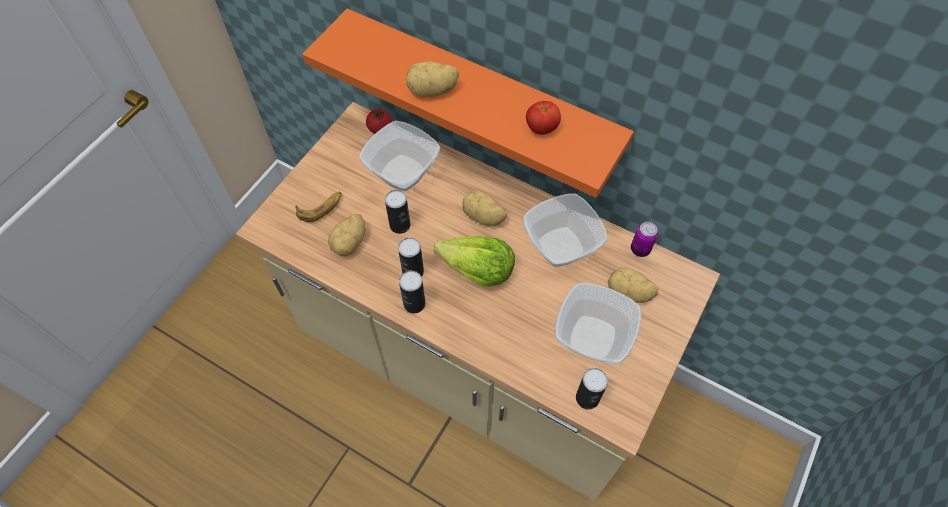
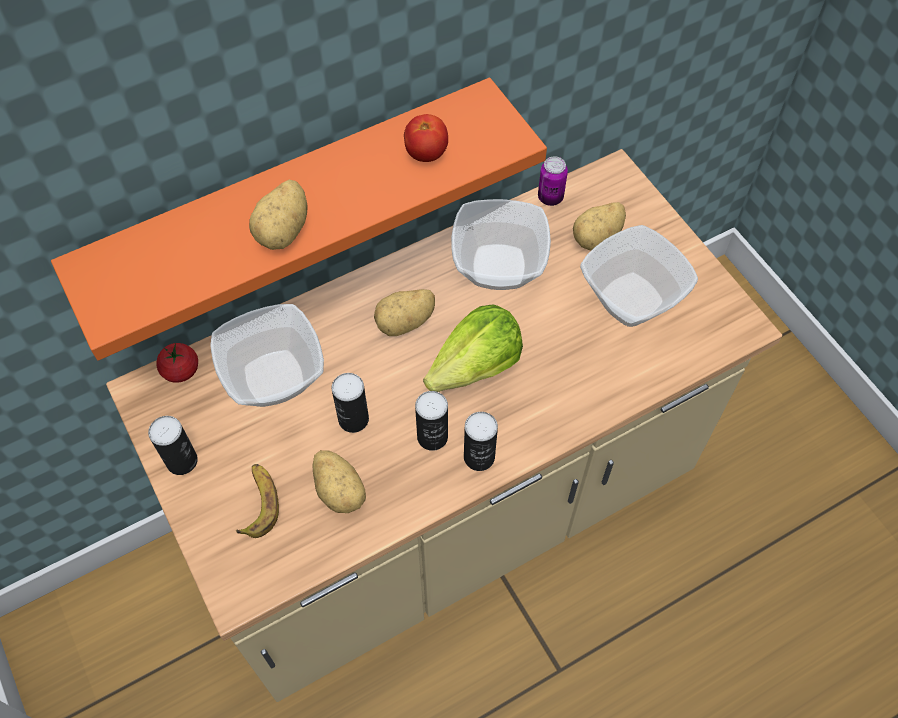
camera: 60 degrees left, 0 degrees up
(587, 398) = (699, 342): can -> can (182, 461)

